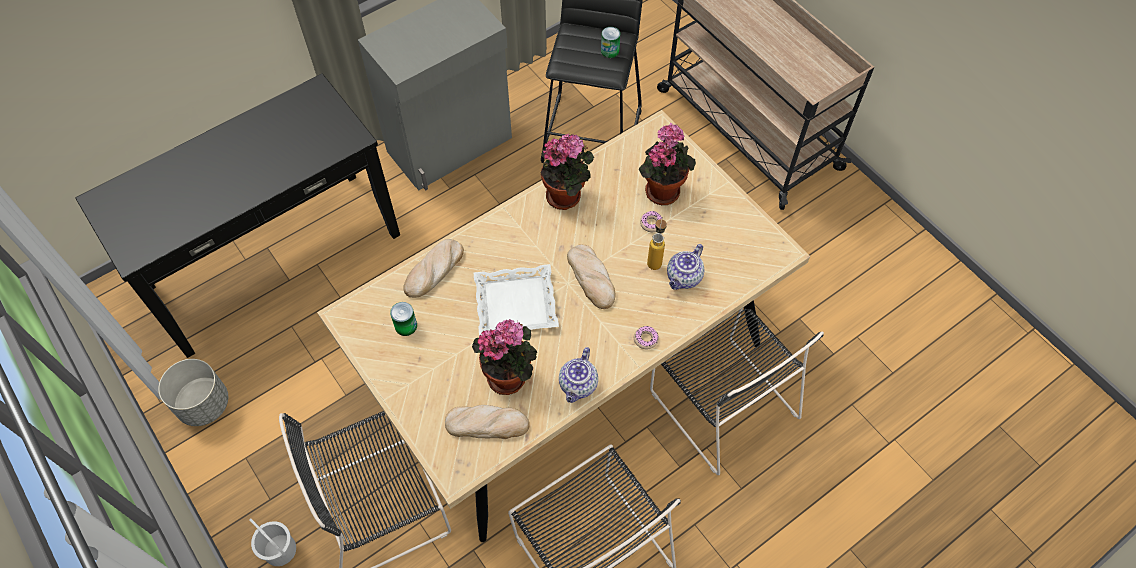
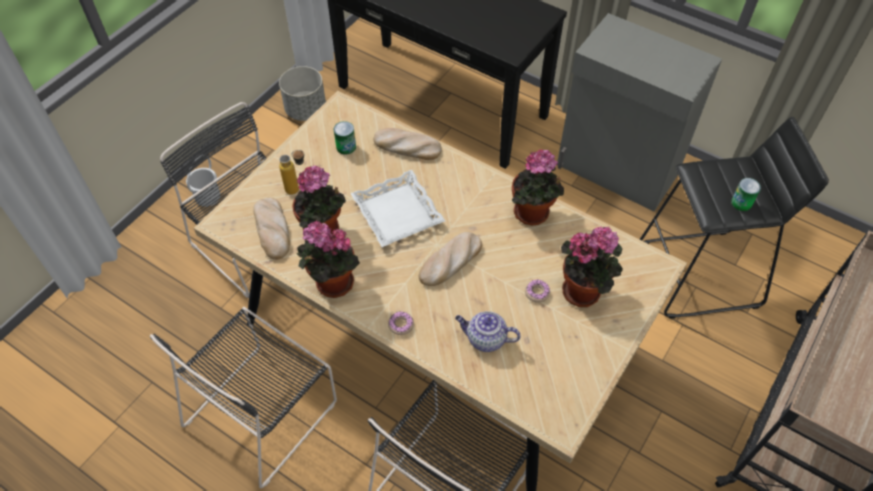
camera: 70 degrees right, 5 degrees down
(578, 385) = (331, 284): teapot -> potted plant
(655, 259) = (496, 308): bottle -> bottle (298, 189)

